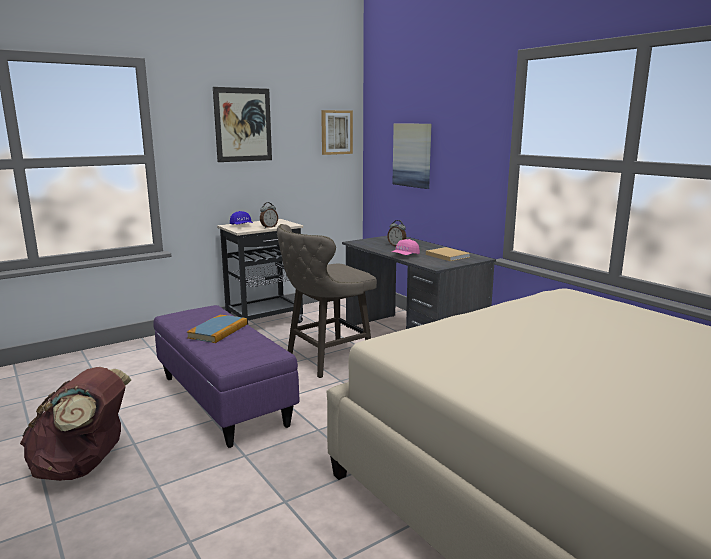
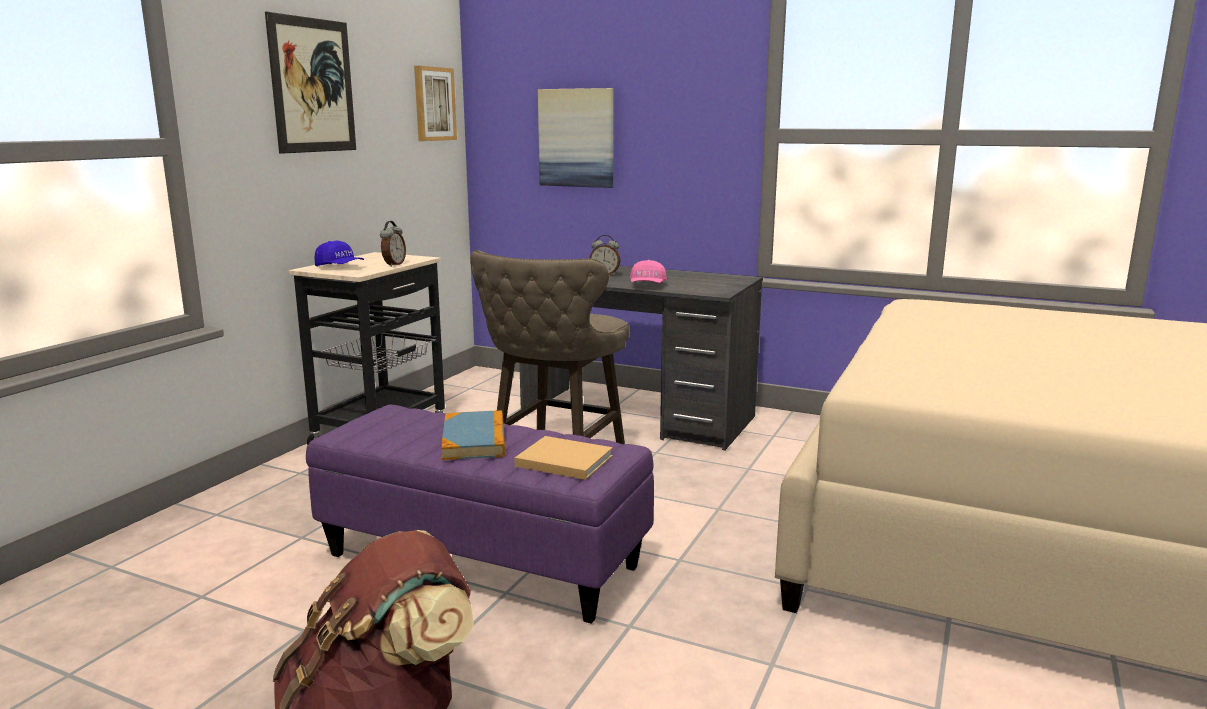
camera: 30 degrees left, 0 degrees up
(446, 255) = (697, 279): beige book -> beige book (561, 460)

